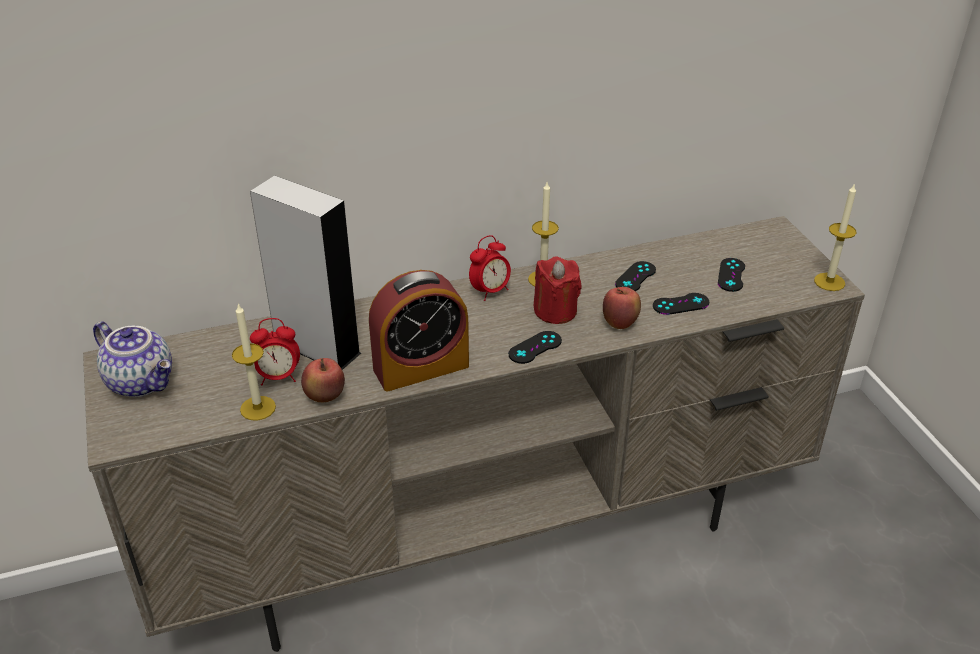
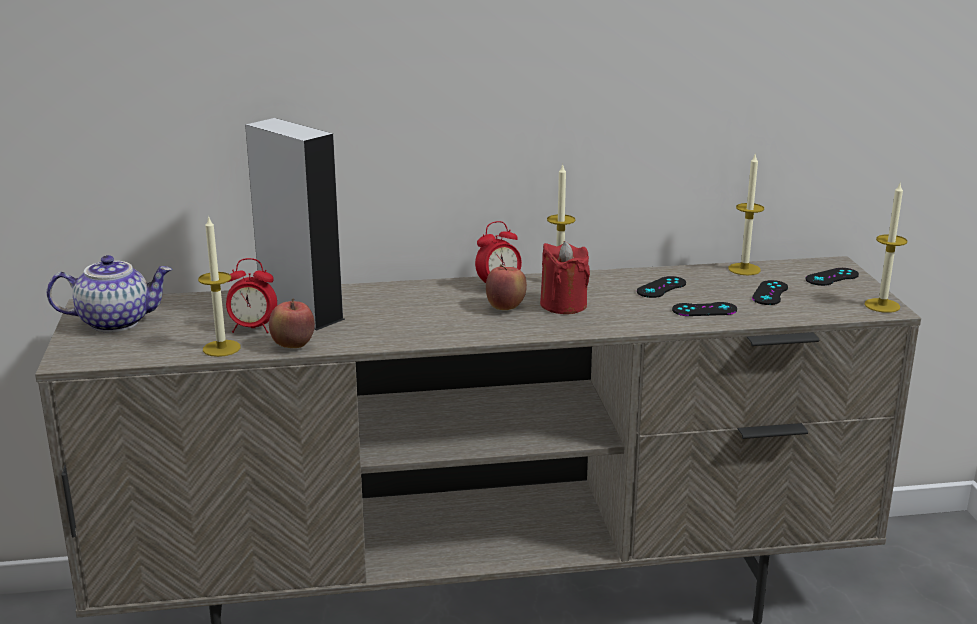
camera: 10 degrees right, 15 degrees down
(142, 381) = (116, 322): teapot -> teapot turned 60 degrees counterclockwise
(421, 367) = (402, 333): alarm clock -> none
(535, 347) = (530, 329): black game controller -> black game controller (832, 277)
(620, 323) = (630, 319): apple -> apple (505, 308)
(701, 244) = (744, 269): none -> candle

